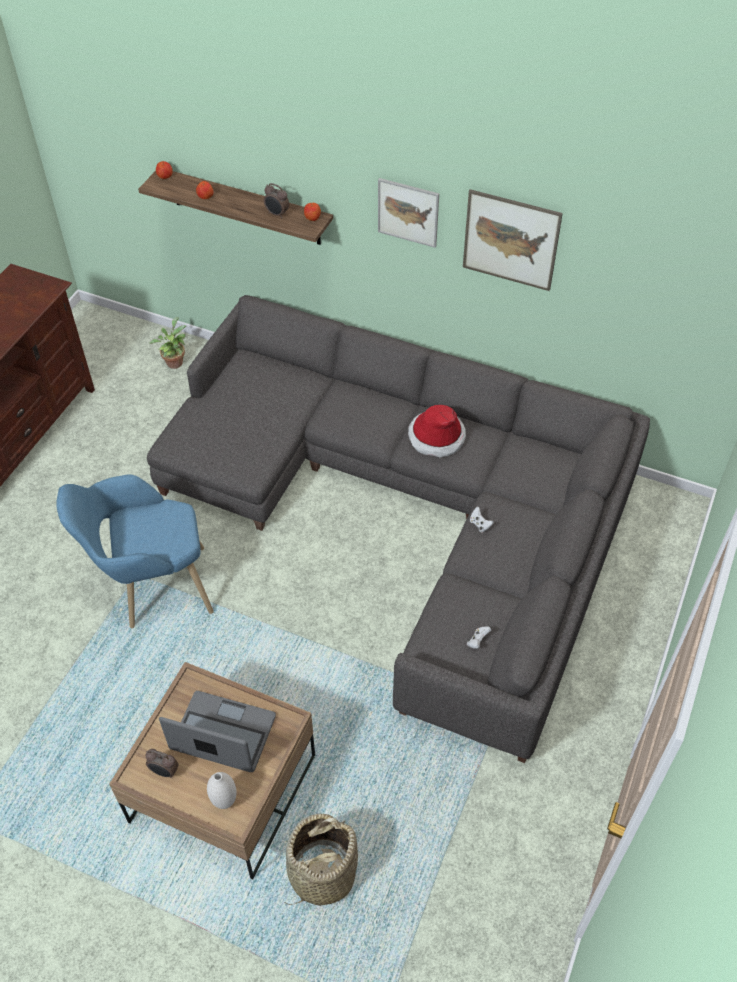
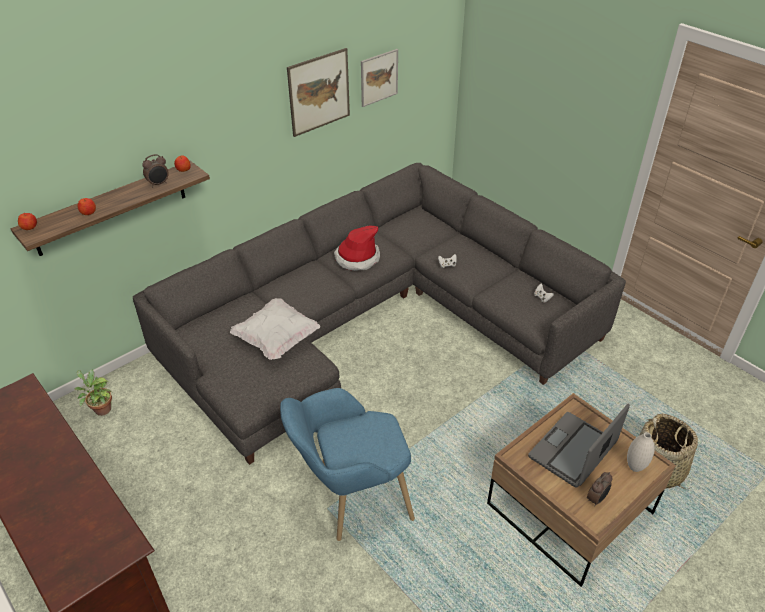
camera: 65 degrees left, 10 degrees down
(152, 589) = (351, 501): blue armchair -> blue armchair turned 60 degrees clockwise
(267, 428) = (277, 340): none -> white pillow
(408, 212) = (247, 117): picture -> picture (379, 77)

